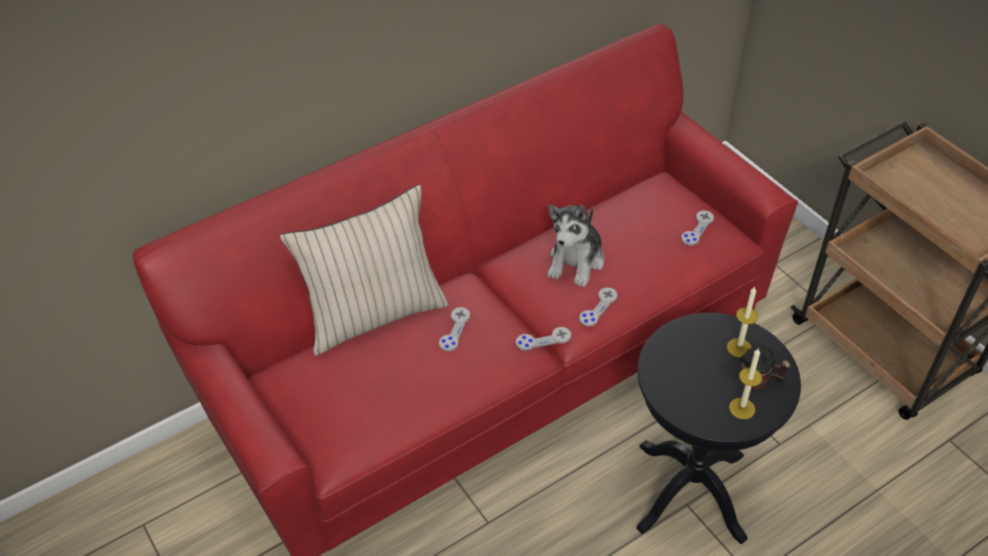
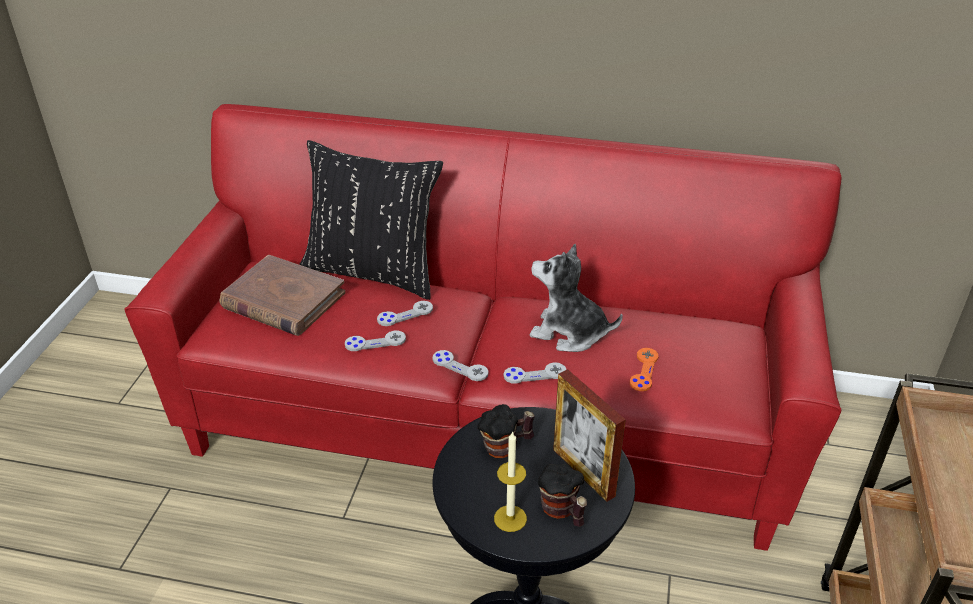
camera: 45 degrees right, 10 degrees down
(349, 388) = (283, 300): none -> brown book
(373, 314) = (373, 272): beige pillow -> black pillow
(576, 261) = (569, 333): plush toy -> plush toy turned 45 degrees clockwise
(655, 254) = (643, 370): none -> orange game controller
(679, 368) = (505, 446): none -> mug
(697, 229) = (714, 377): grey game controller -> grey game controller (375, 342)
(739, 348) = (583, 472): candle -> picture frame

